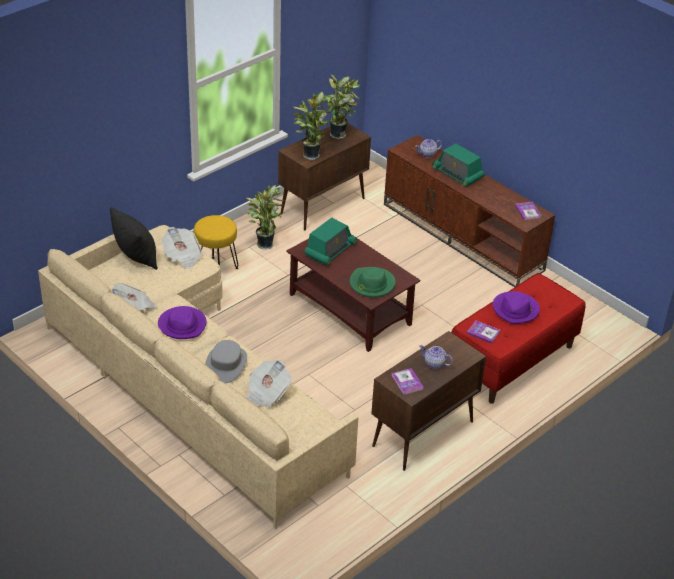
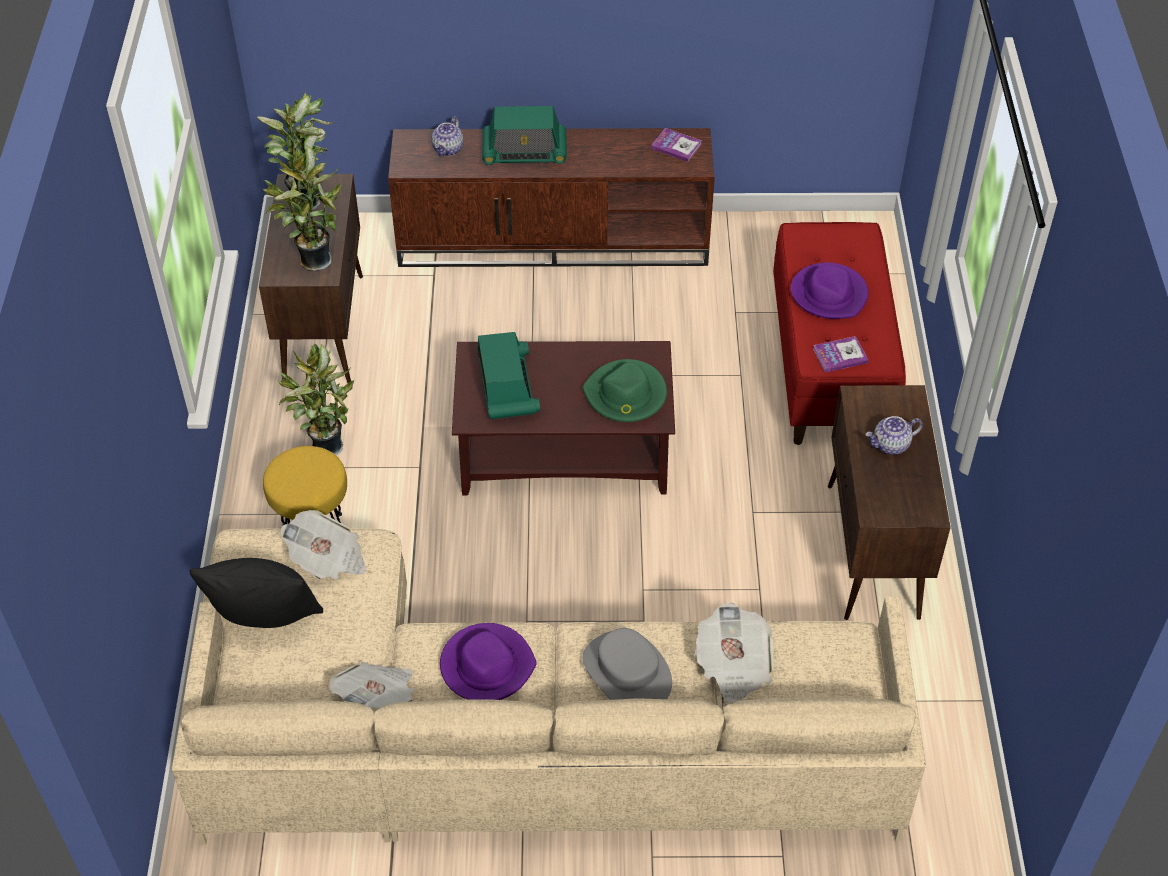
camera: 45 degrees left, 10 degrees up
(407, 382) = (900, 498): book -> none

